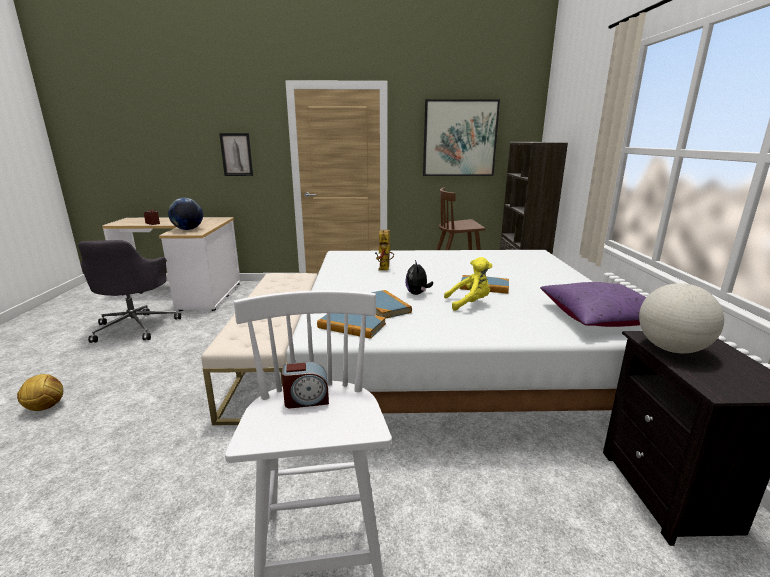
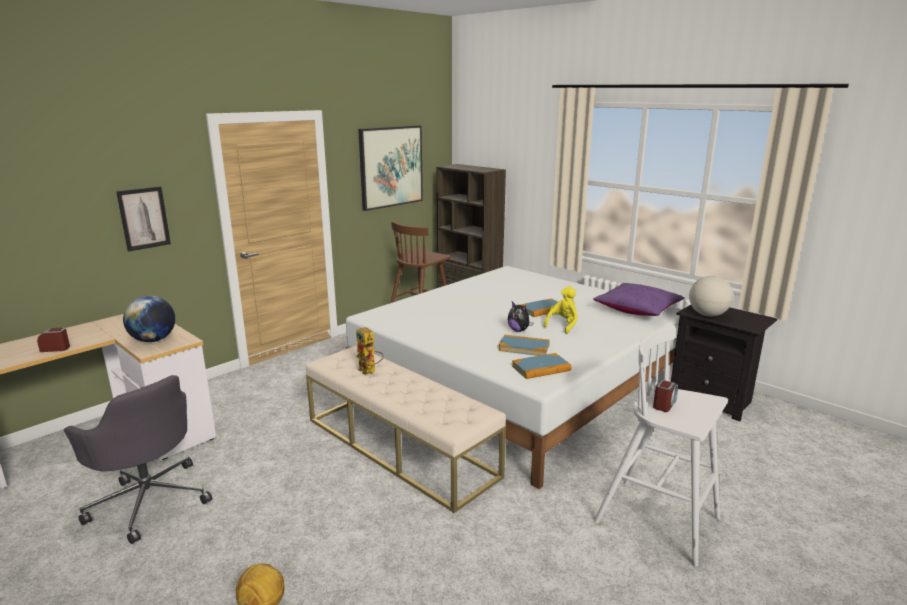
camera: 45 degrees left, 0 degrees up
(385, 269) = (447, 319): toy robot -> toy robot (370, 371)

